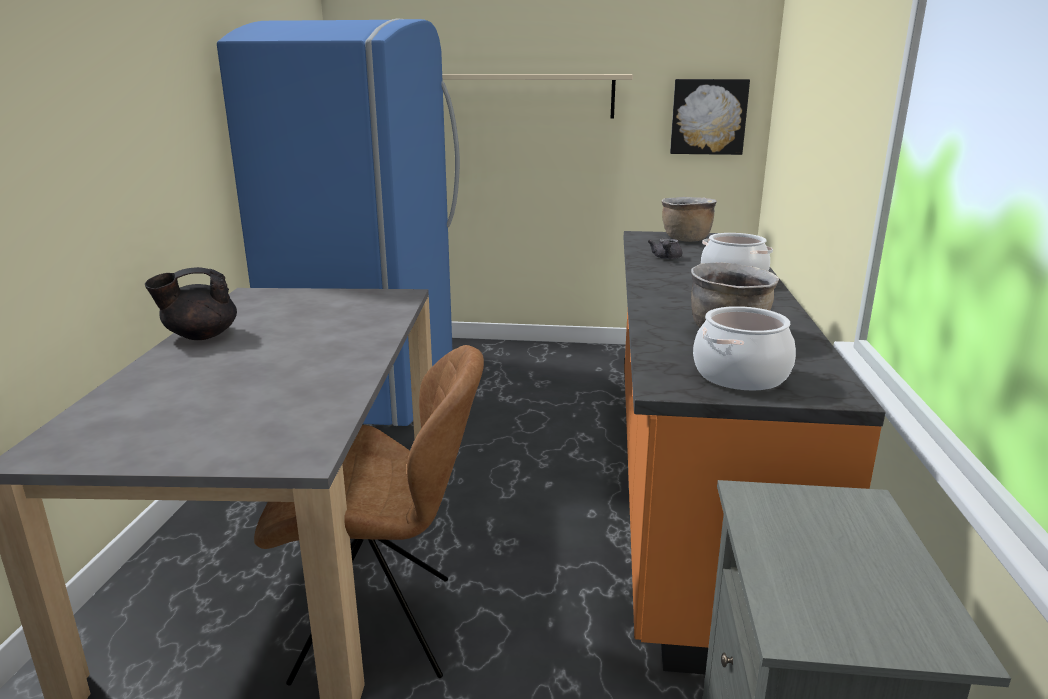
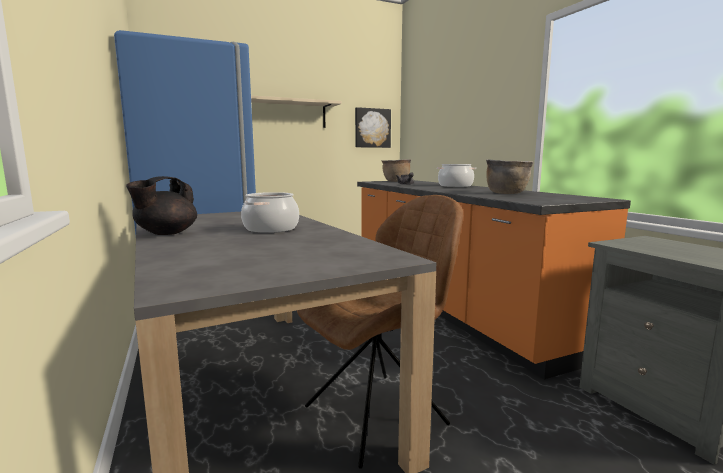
camera: 30 degrees left, 10 degrees down
(740, 375) = (554, 198): cooking pot -> cooking pot (271, 229)

